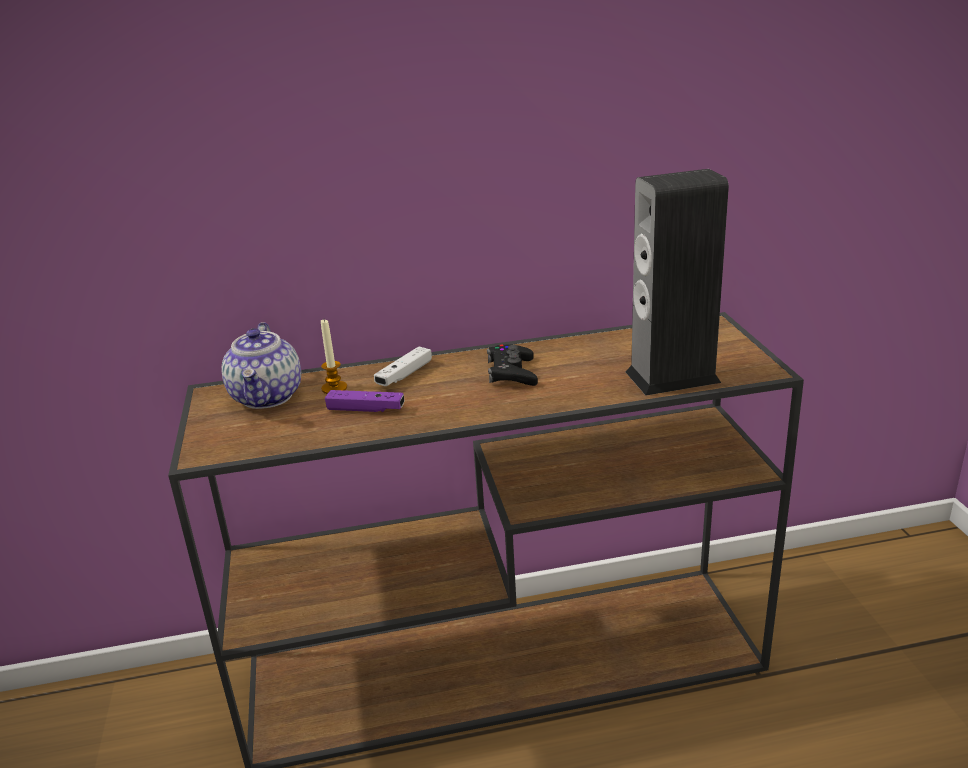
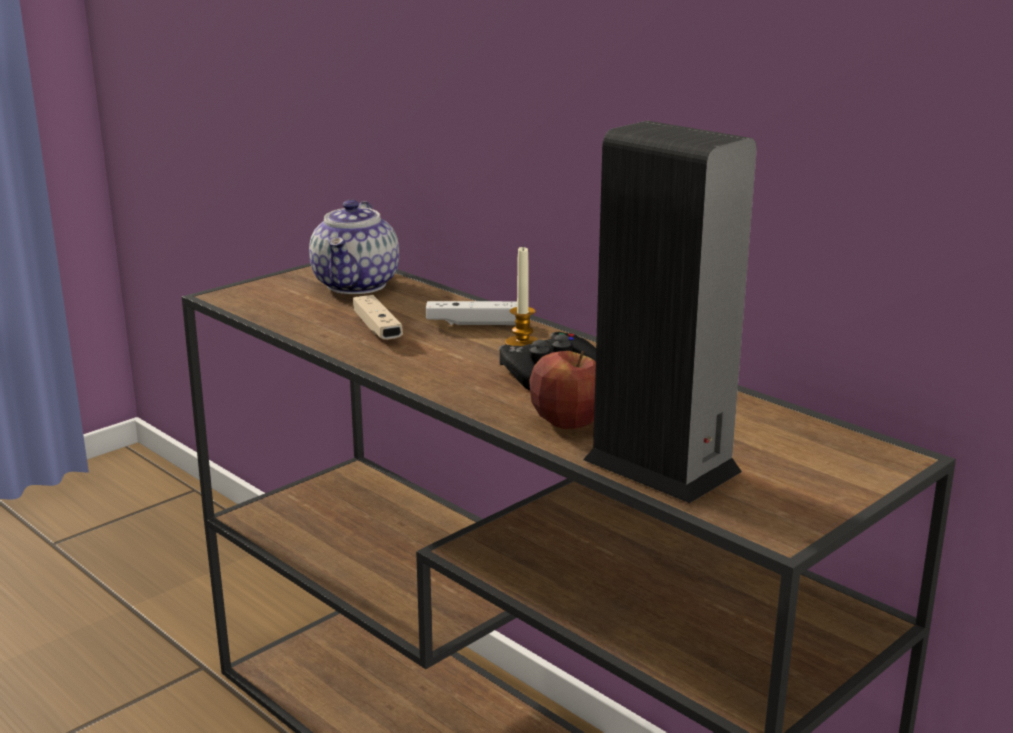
camera: 55 degrees right, 5 degrees down
(268, 397) = (357, 285): teapot -> teapot turned 45 degrees counterclockwise
(334, 388) = (407, 304): candle -> candle (522, 344)
(366, 409) = (377, 329): purple game controller -> beige game controller
(590, 386) = (567, 422): none -> apple

